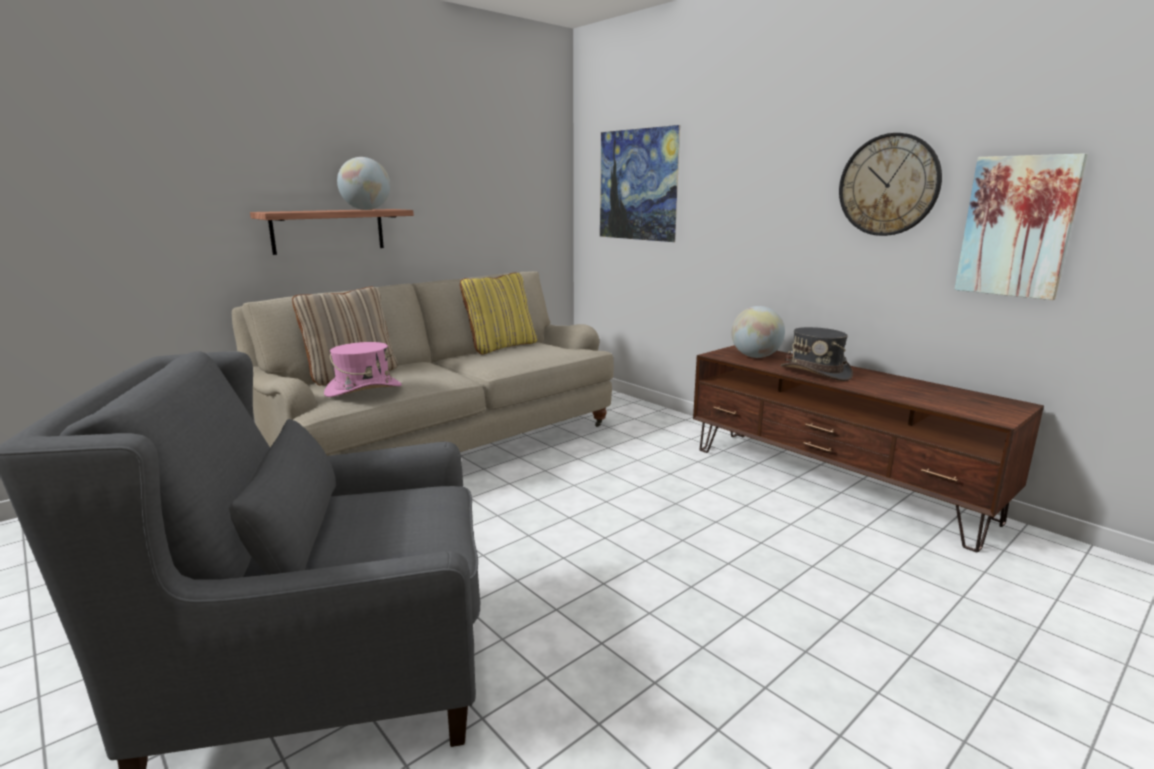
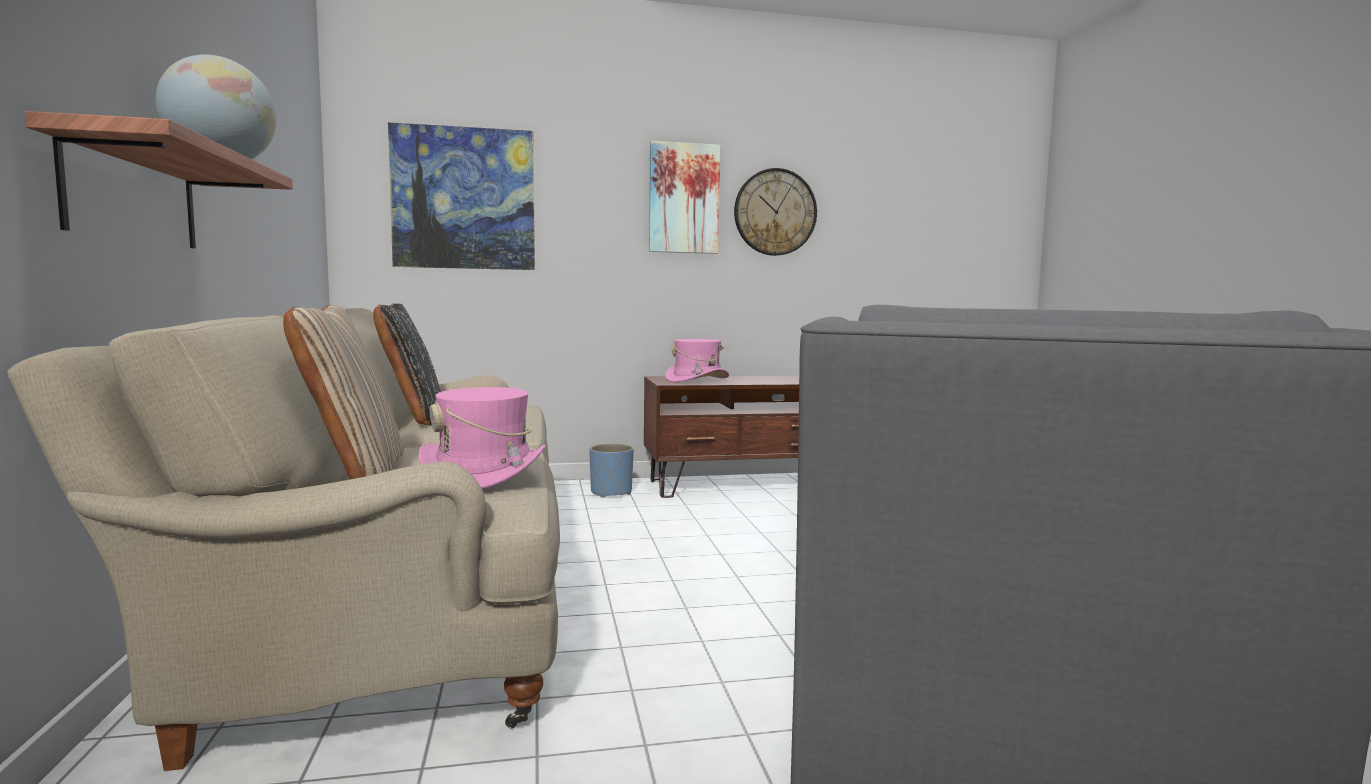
camera: 60 degrees left, 10 degrees down
(501, 346) = (412, 417): yellow pillow -> black pillow
(682, 433) = (611, 492): none -> blue planter
(755, 357) = (697, 380): globe -> pink hat
(815, 372) = (769, 380): grey hat -> none
(1017, 226) = (868, 246): picture -> picture (684, 198)

